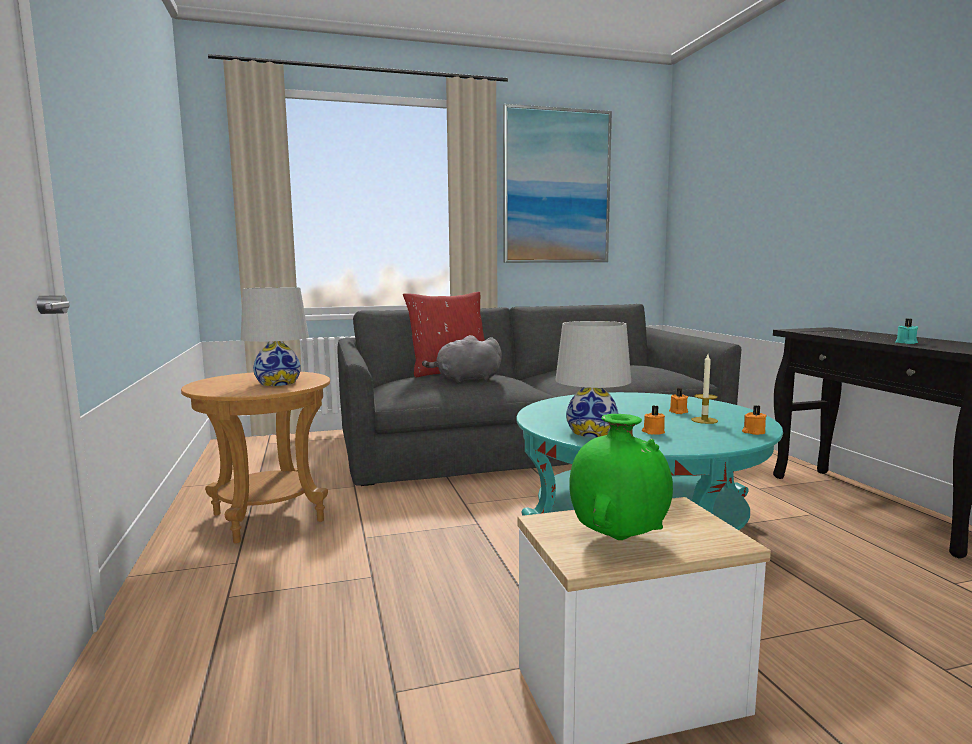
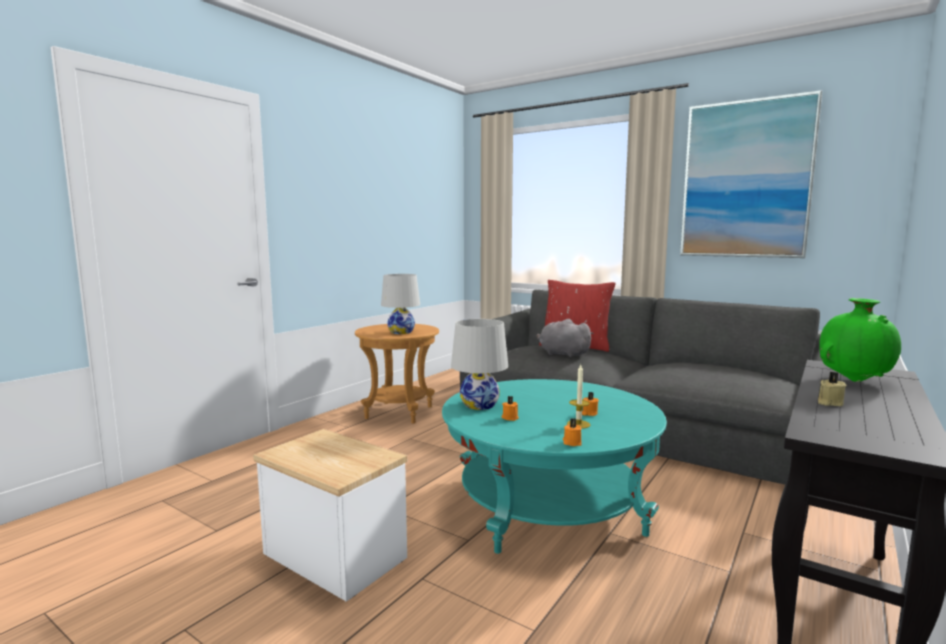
camera: 50 degrees right, 0 degrees up
(618, 538) = (314, 453): green vase -> green vase (854, 381)
(906, 343) = (829, 403): turquoise candle -> beige candle

